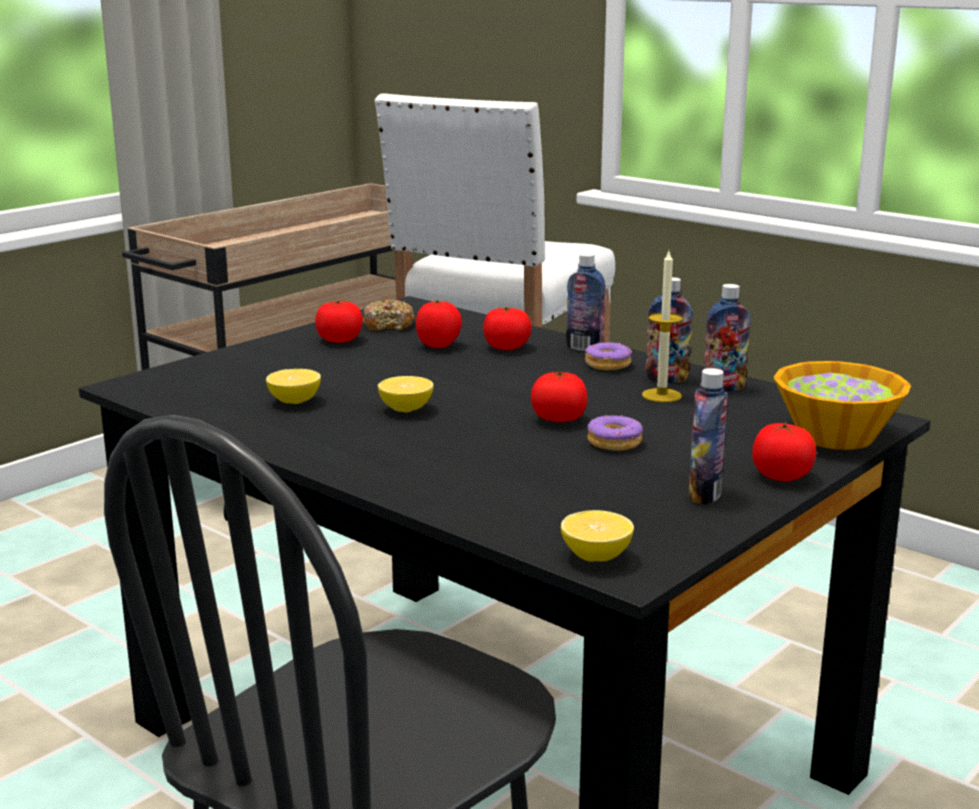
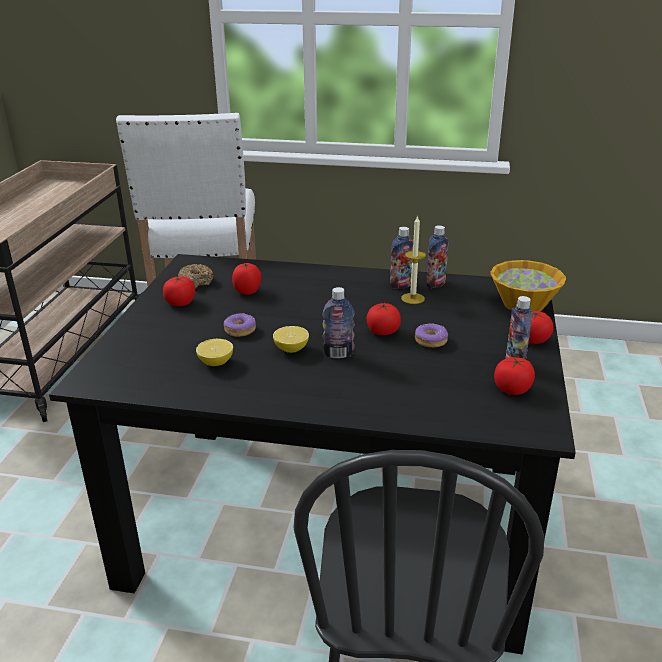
camera: 30 degrees left, 10 degrees up
(506, 347) = (288, 283): tomato -> tomato (512, 389)
(584, 348) = (332, 272): bottle -> bottle (338, 354)
(596, 557) = (518, 426): lemon -> none
(607, 365) = (359, 282): donut -> donut (240, 330)

